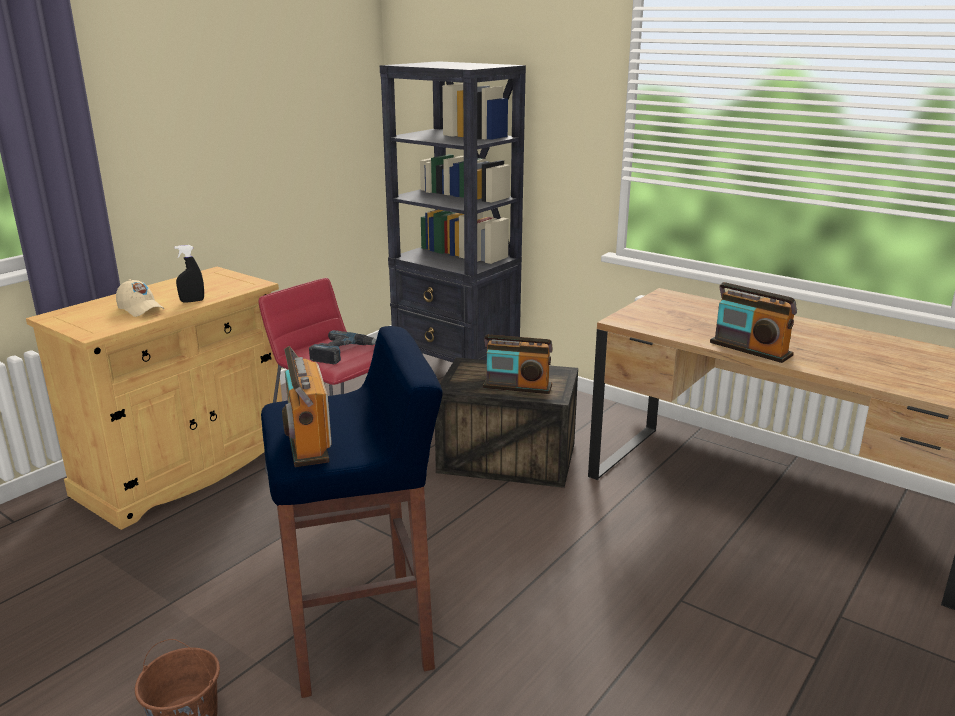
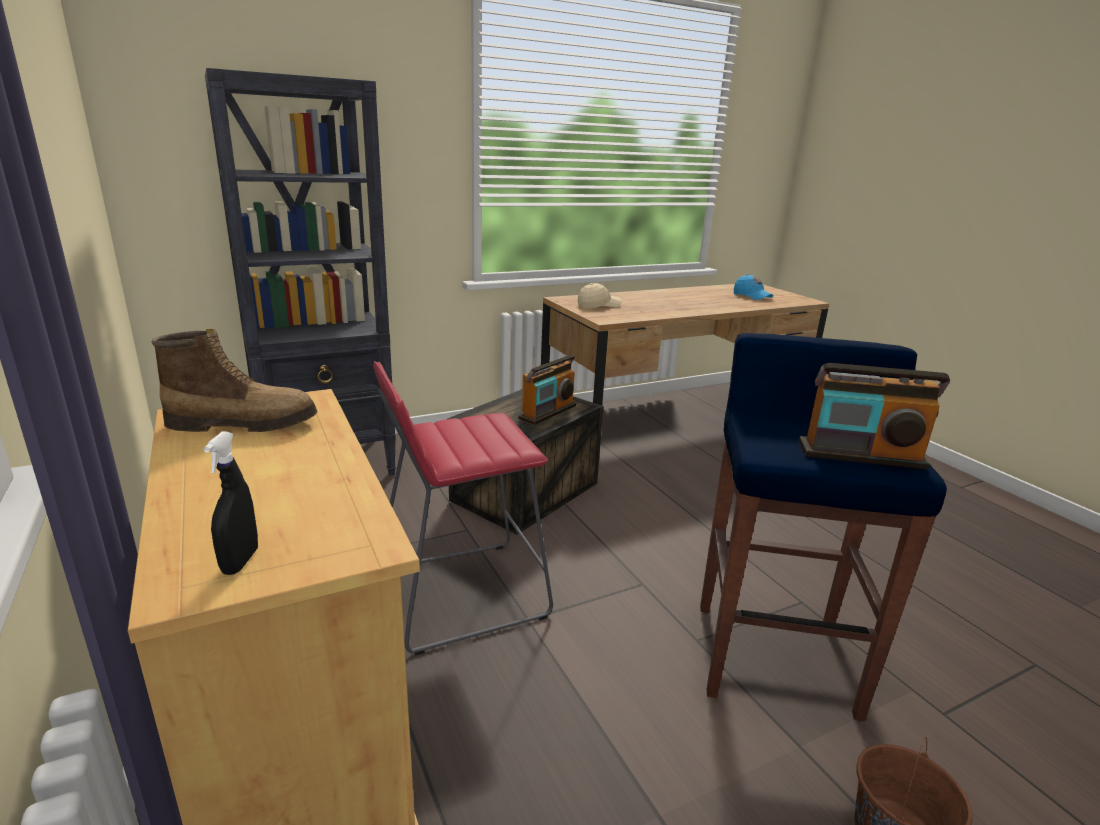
camera: 65 degrees left, 0 degrees up
(140, 309) = (294, 489): beige cap -> beige cap (599, 305)
(192, 301) = (320, 446): black spray bottle -> black spray bottle (240, 561)
(210, 282) = (244, 423): none -> boot
(342, 353) = (483, 436): power drill -> none
(750, 349) = (694, 310): radio -> none
(914, 369) = (752, 296): none -> blue cap

